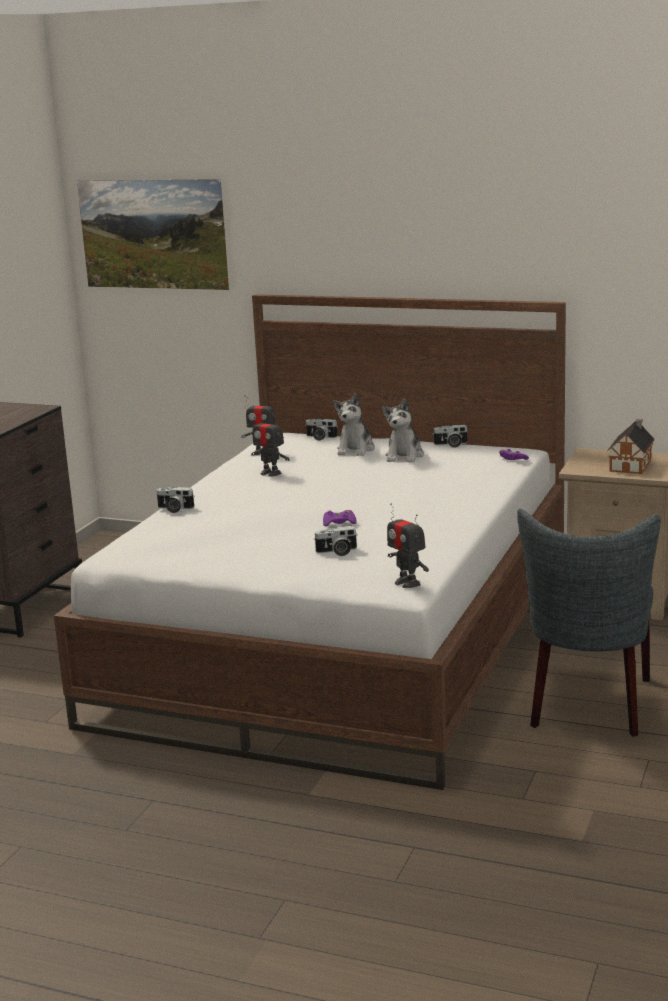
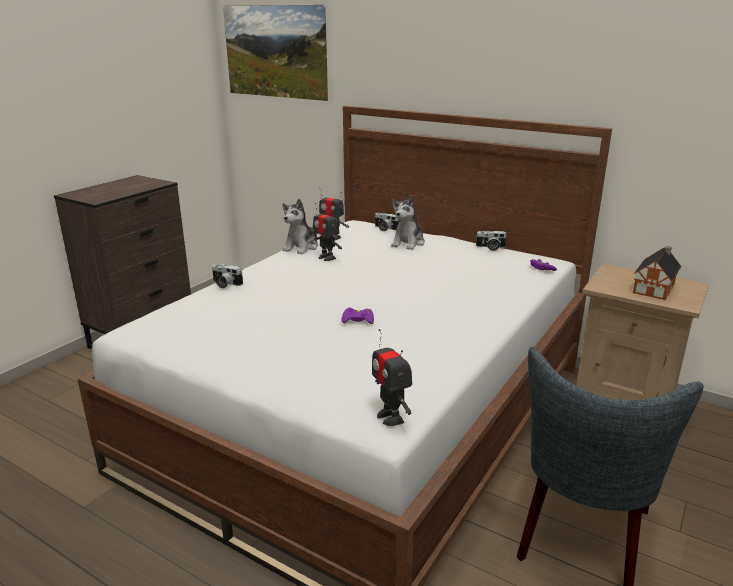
camera: 10 degrees right, 5 degrees up
(337, 552) = (338, 358): camera -> none
(404, 456) = (446, 254): plush toy -> plush toy (301, 247)

